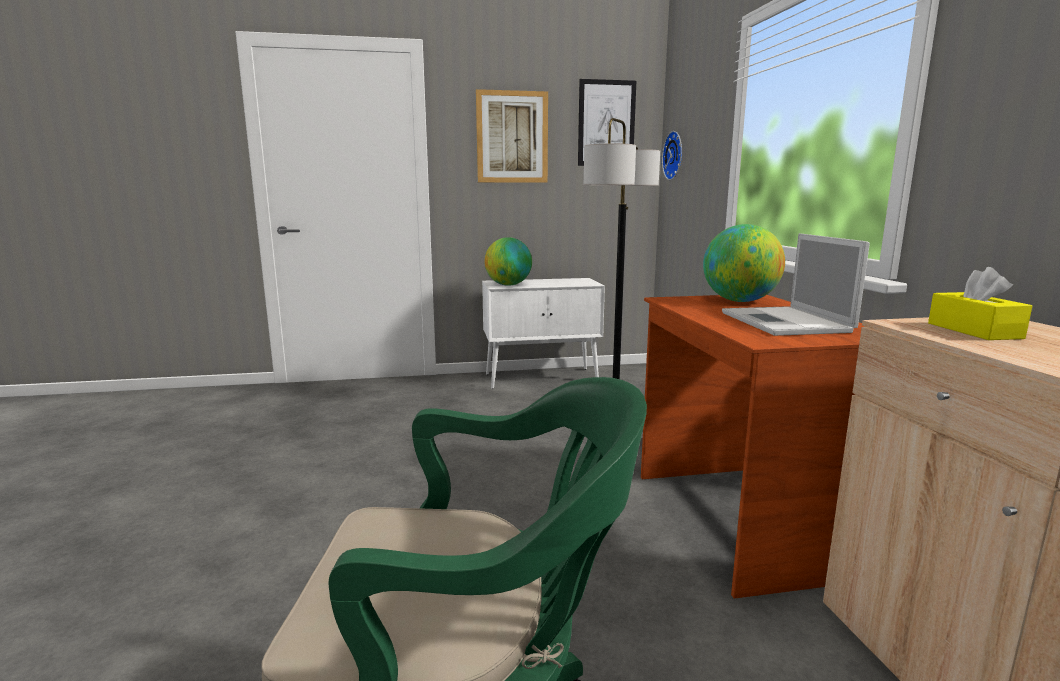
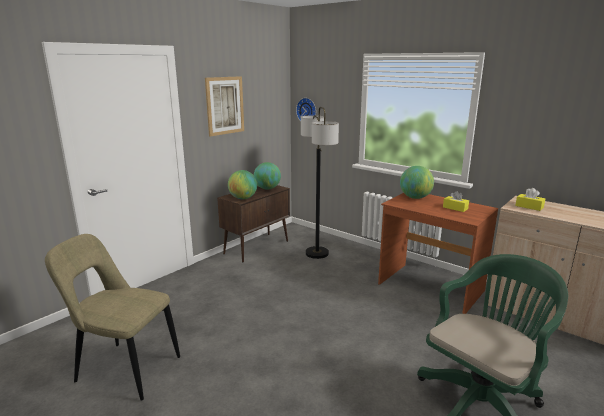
camera: 40 degrees left, 5 degrees up
(182, 444) = (124, 369): none -> beige chair
(542, 378) = (257, 247): white cabinet -> brown cabinet
(570, 282) = (267, 188): none -> globe
(606, 123) = (268, 92): picture -> none
(786, 322) = (455, 208): laptop -> yellow tissue box

